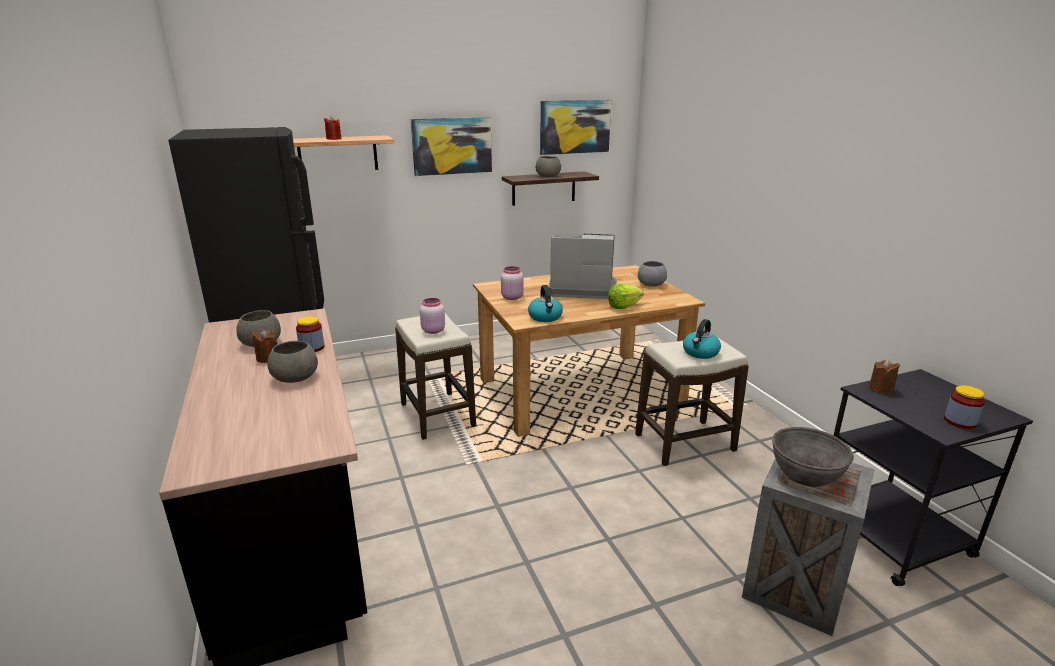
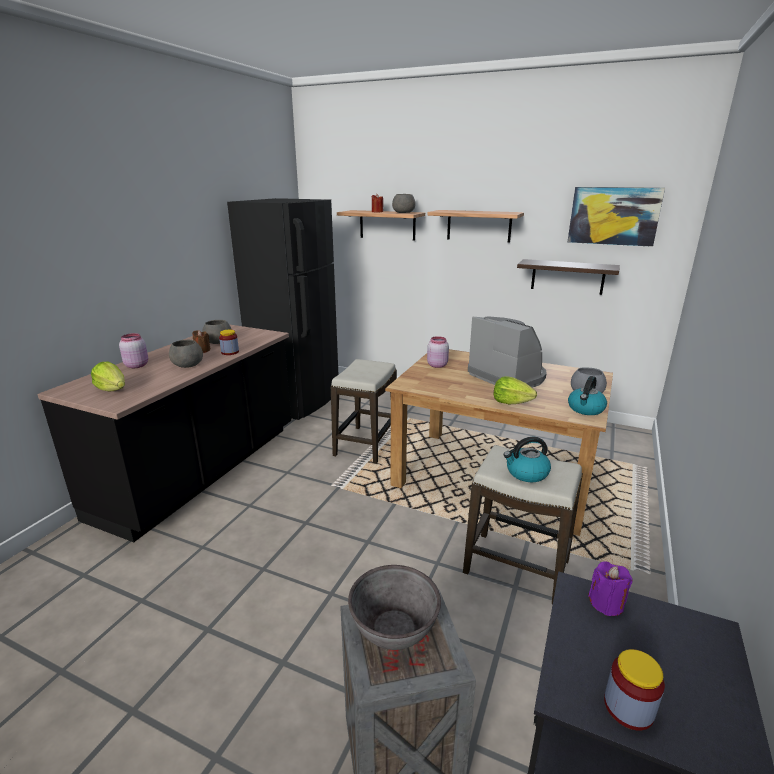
camera: 45 degrees right, 0 degrees up
(272, 437) = (112, 389): none -> lettuce
(432, 330) = (360, 373): pink jar -> pink jar (137, 365)
(452, 146) = (479, 226): picture -> shelf
(545, 317) = (427, 387): kettle -> kettle (586, 409)
(547, 176) = (564, 264): grey bowl -> grey bowl (403, 212)
(881, 388) = (606, 603): brown candle -> purple candle

